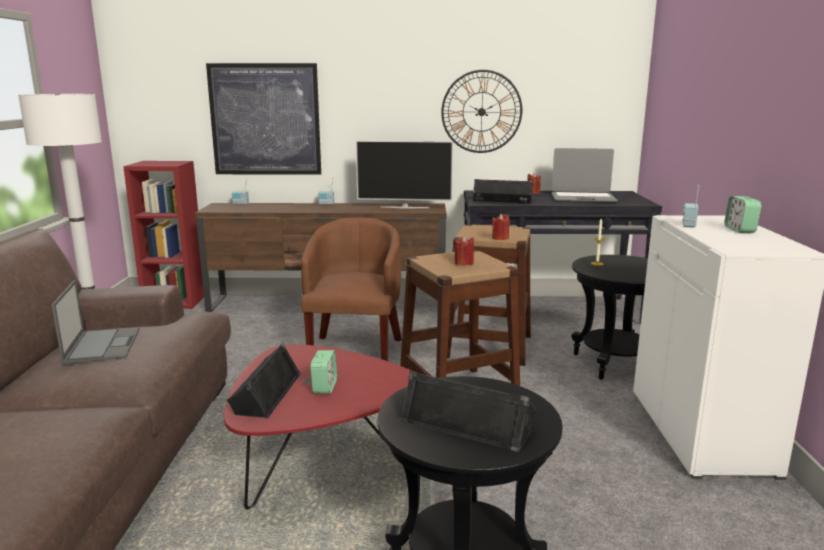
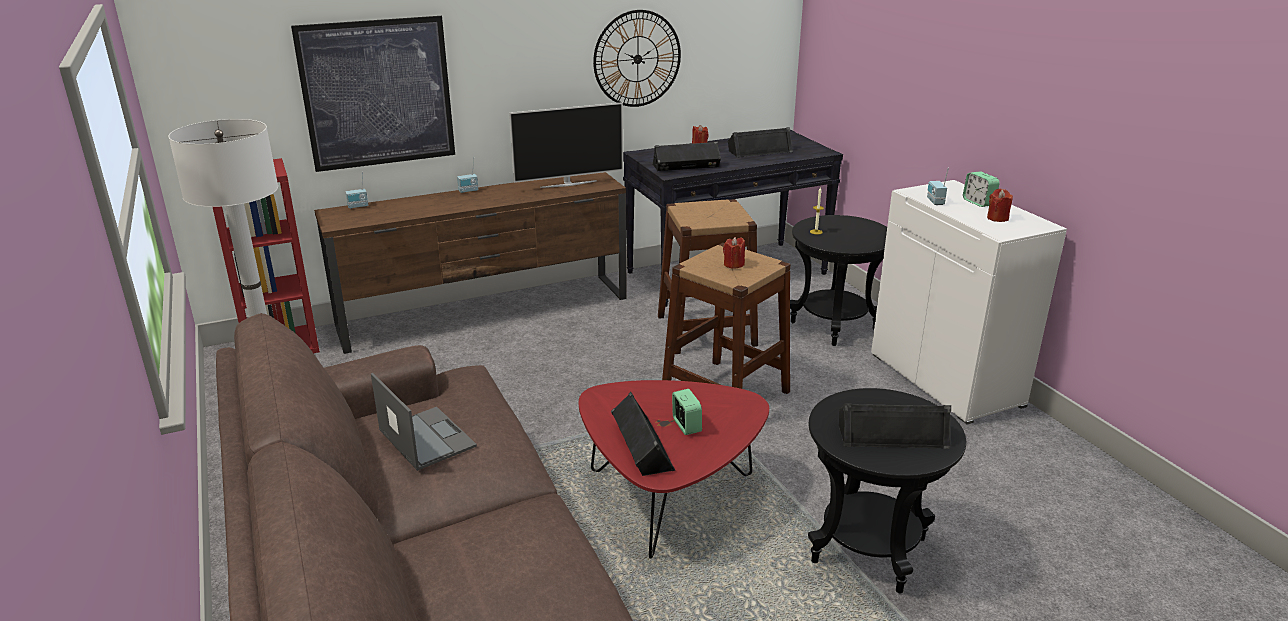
camera: 25 degrees left, 10 degrees up
(355, 351) = (578, 367): brown armchair -> none
(500, 238) = (727, 221): red candle -> red candle (997, 218)
(583, 198) = (759, 151): laptop -> black speaker

